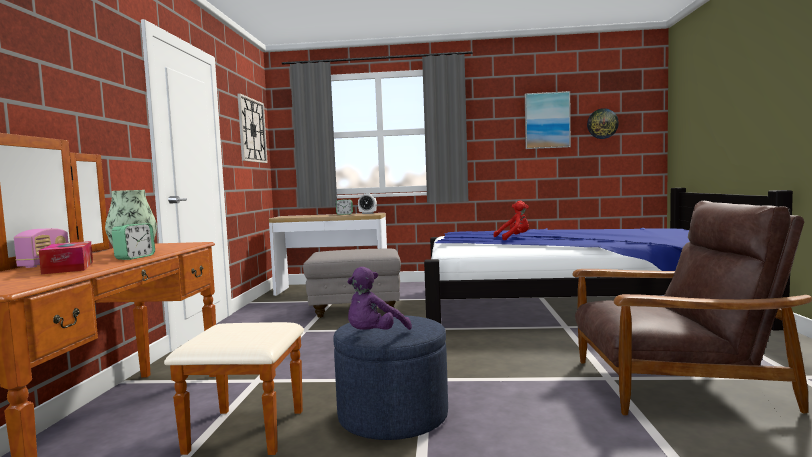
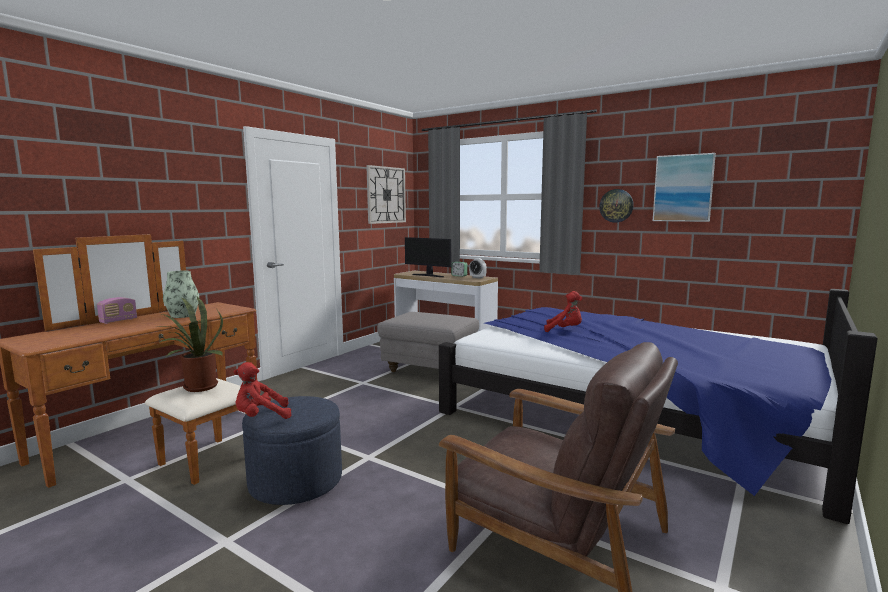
camera: 30 degrees right, 5 degrees up
(68, 267) = (113, 328): tissue box -> none
(135, 257) = (164, 323): alarm clock -> none
(231, 331) = (197, 388): none -> potted plant
(312, 216) = (428, 275): none -> monitor
(374, 336) = (261, 417): purple plush toy -> red plush toy
(602, 123) = (758, 194): wall clock -> wall clock (616, 205)

